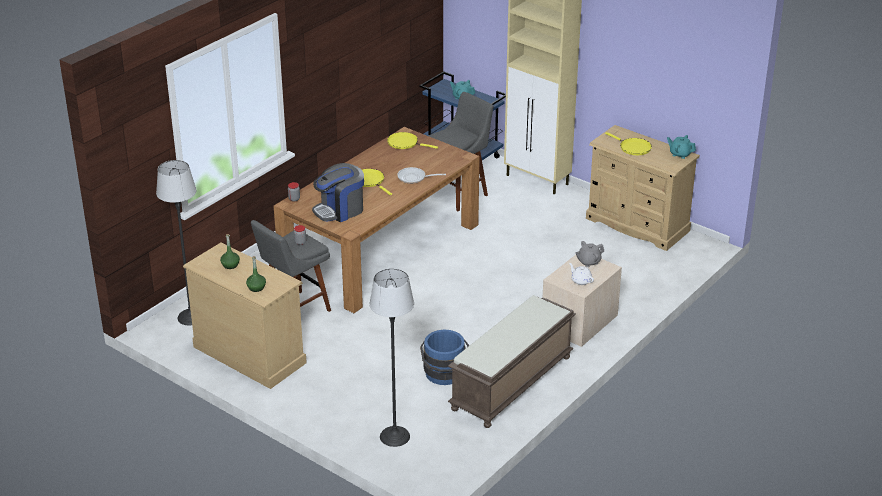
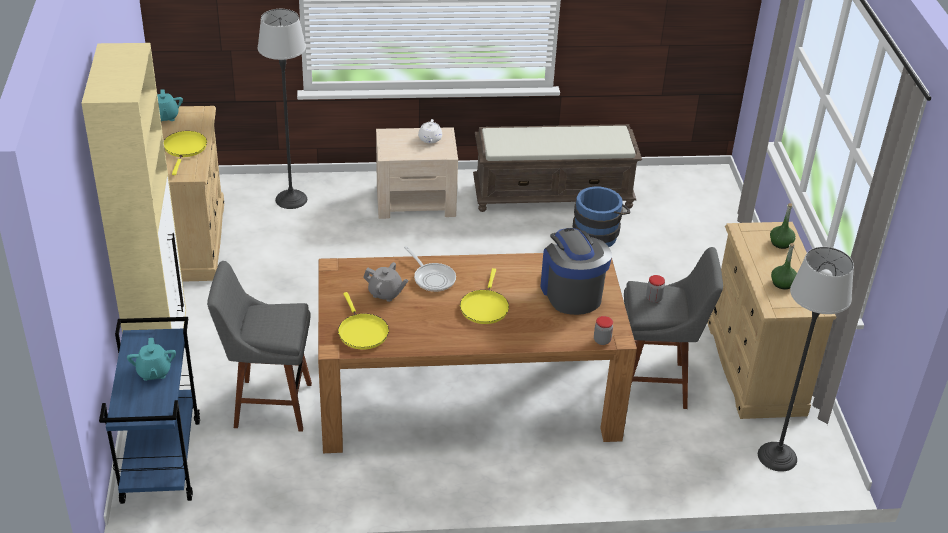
camera: 135 degrees left, 5 degrees up
(340, 210) = (571, 292): coffee machine -> coffee machine turned 120 degrees counterclockwise
(394, 436) = (705, 218): floor lamp -> floor lamp (291, 199)
(588, 262) = (393, 147): grey teapot -> grey teapot (385, 293)

